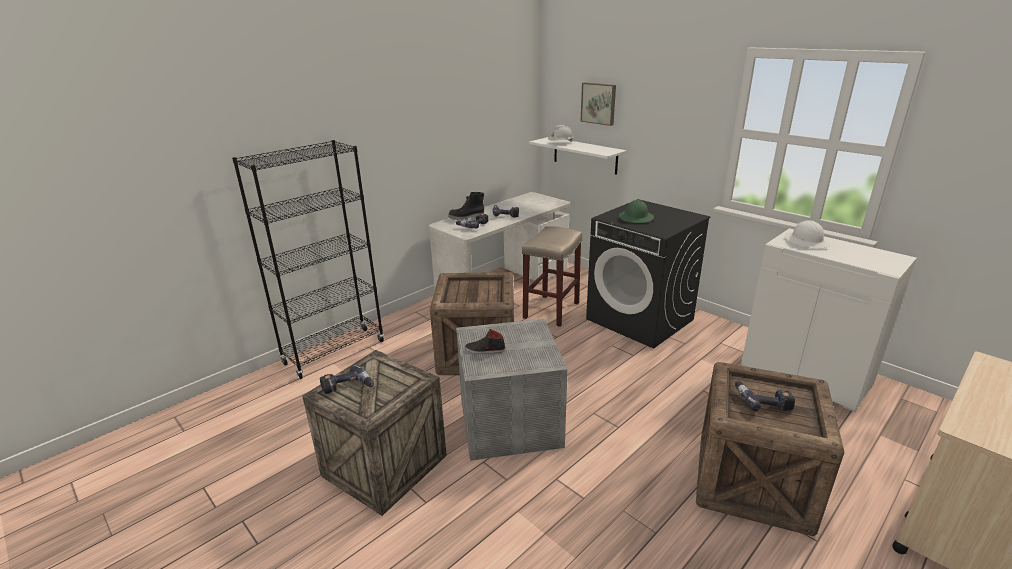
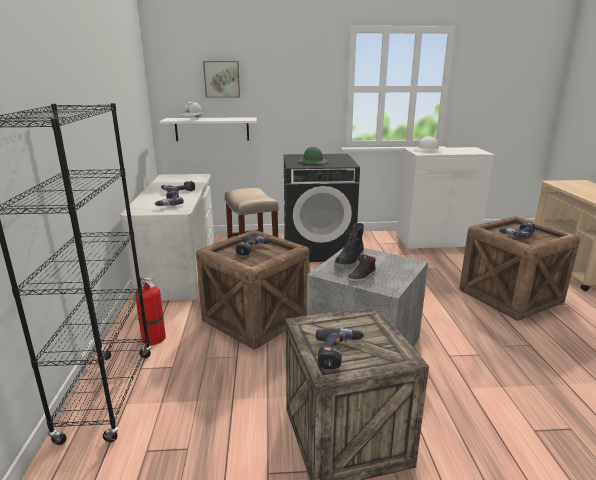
camera: 50 degrees left, 5 degrees down
(404, 330) = (153, 337): none -> fire extinguisher
(466, 218) = (148, 201): black boot -> black boot (350, 263)
(477, 290) = (253, 250): none -> power drill

